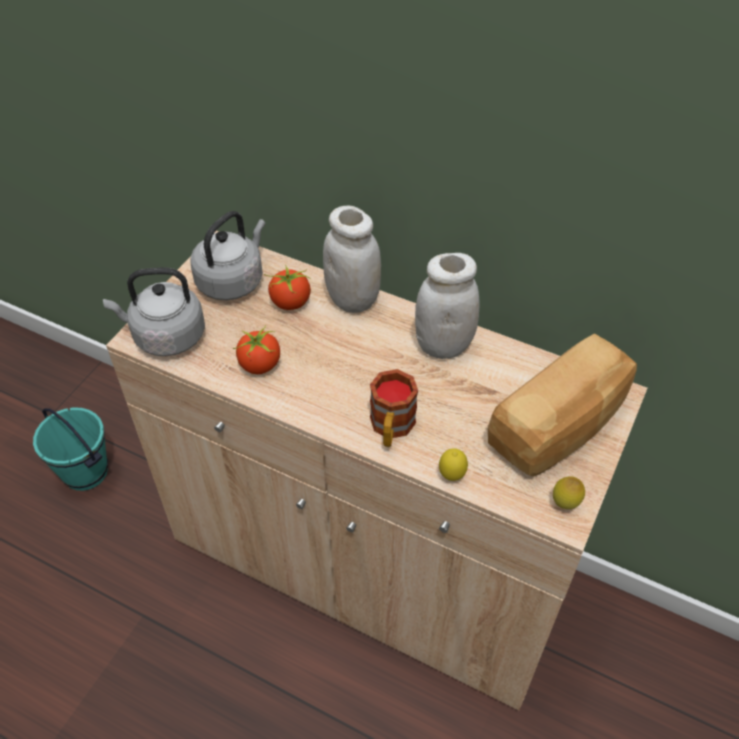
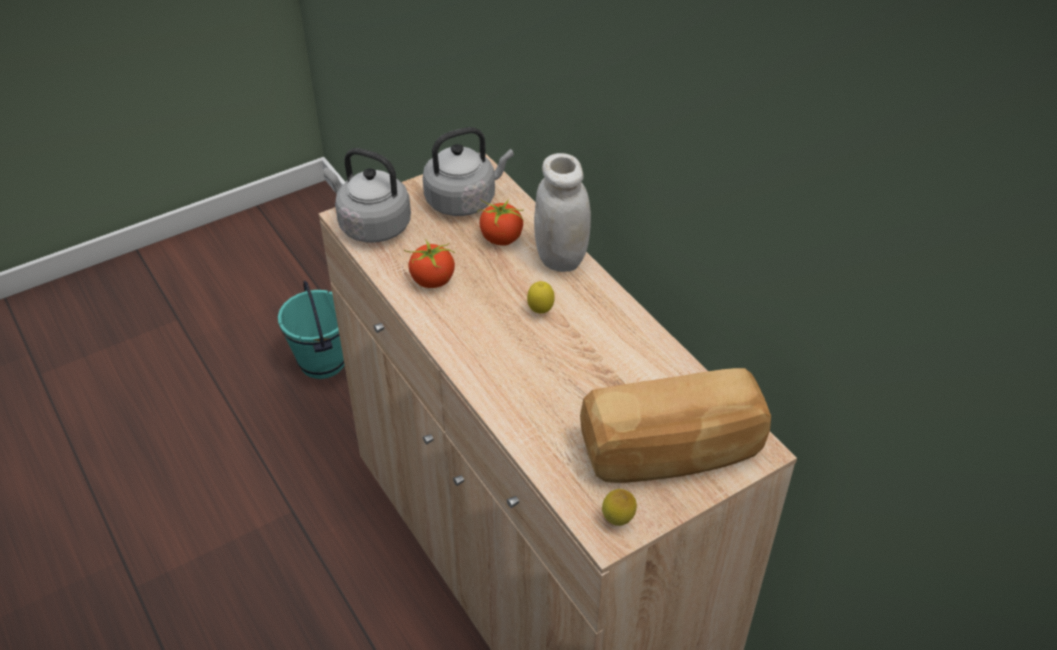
camera: 30 degrees right, 5 degrees down
(391, 428) = (506, 383): mug -> none
(443, 345) = (615, 332): white jar -> none
(451, 476) = (529, 447): lemon -> lemon (540, 311)

